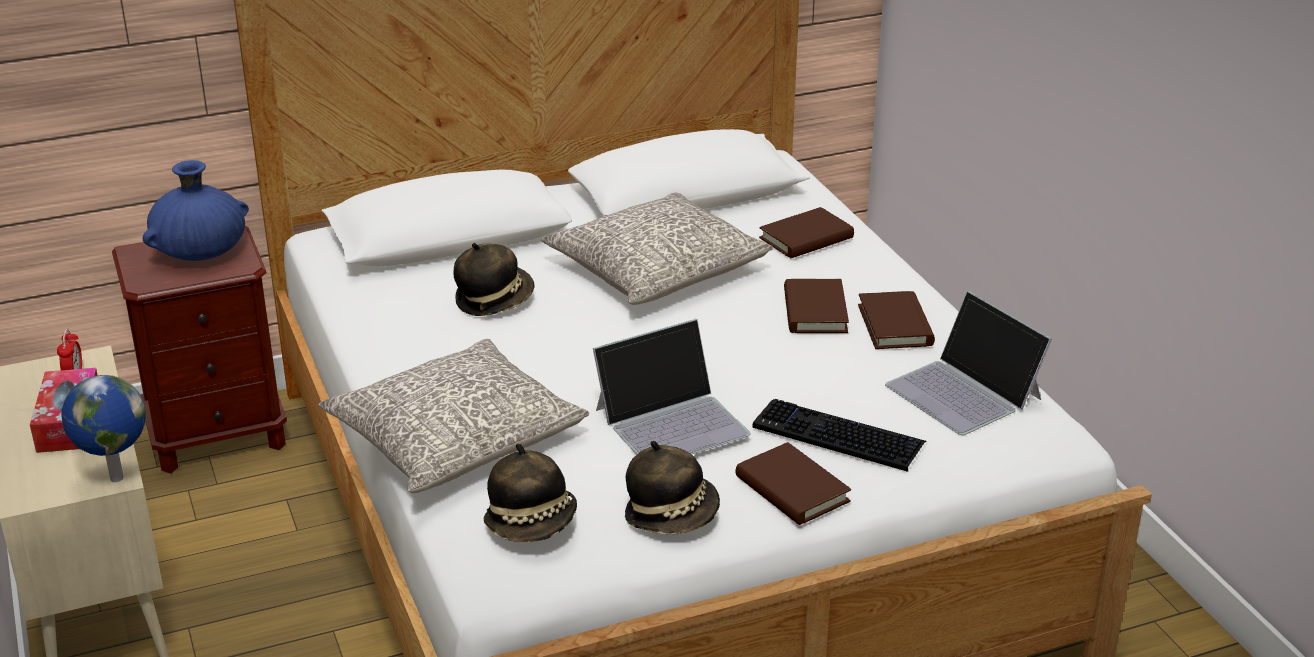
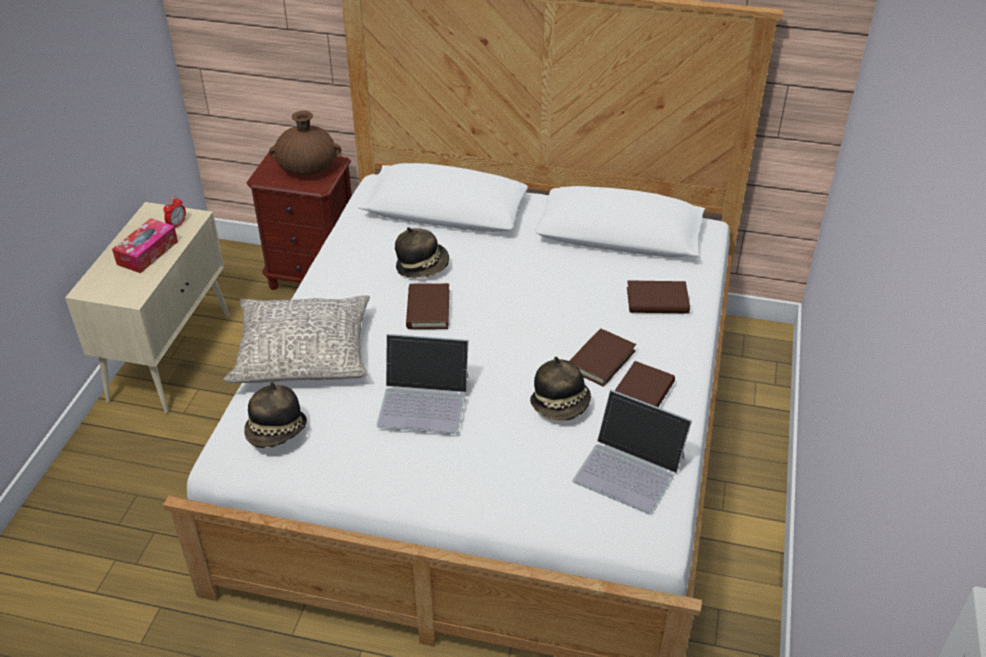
camera: 35 degrees right, 10 degrees up
(115, 478) = (133, 297): globe -> none
(200, 252) = (307, 168): blue vase -> brown vase
(657, 270) = (538, 285): grey pillow -> none
(672, 515) = (357, 466): hat -> hat (561, 405)
(792, 489) = (443, 485): brown book -> brown book (428, 309)
(838, 436) = (512, 461): keyboard -> none
(964, 391) = (630, 468): laptop -> laptop turned 60 degrees counterclockwise

